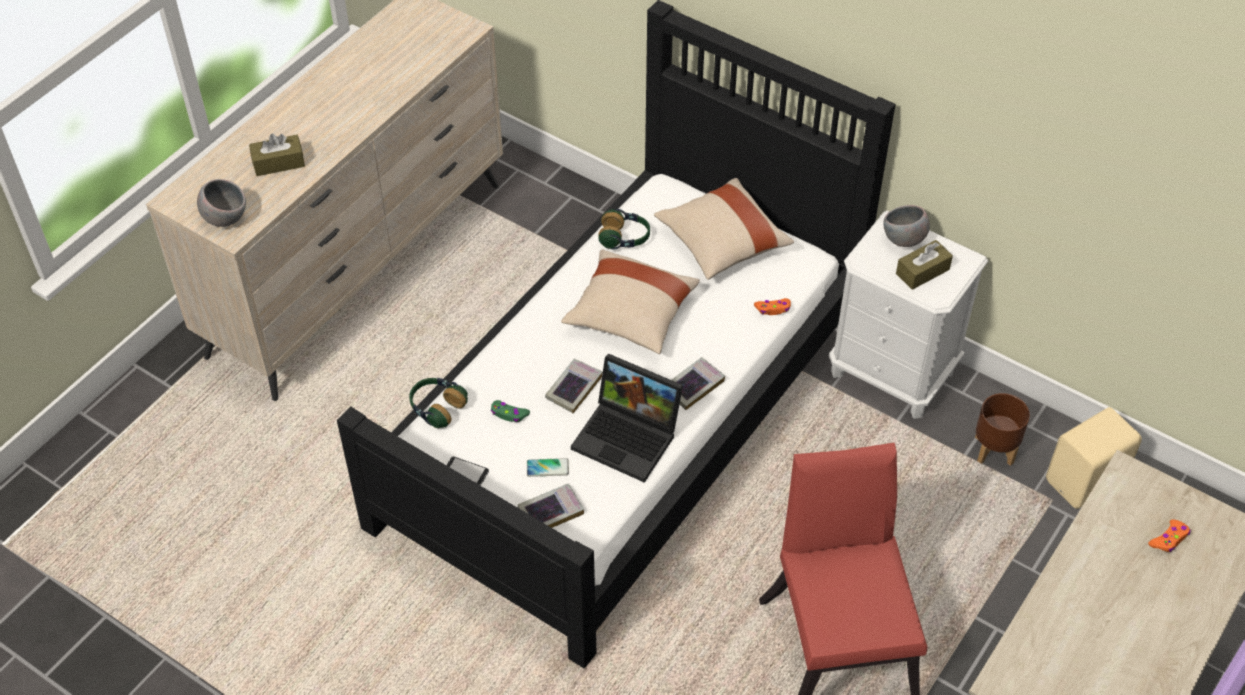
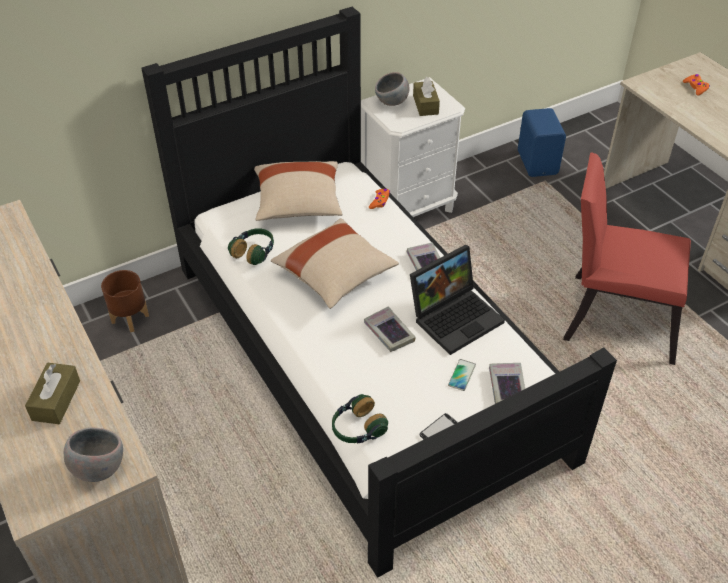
camera: 65 degrees left, 5 degrees down
(509, 414) = (392, 381): green game controller -> none
(993, 450) = (495, 189): brown planter -> brown planter (129, 319)
(1086, 481) = (538, 162): beige speaker -> blue speaker

